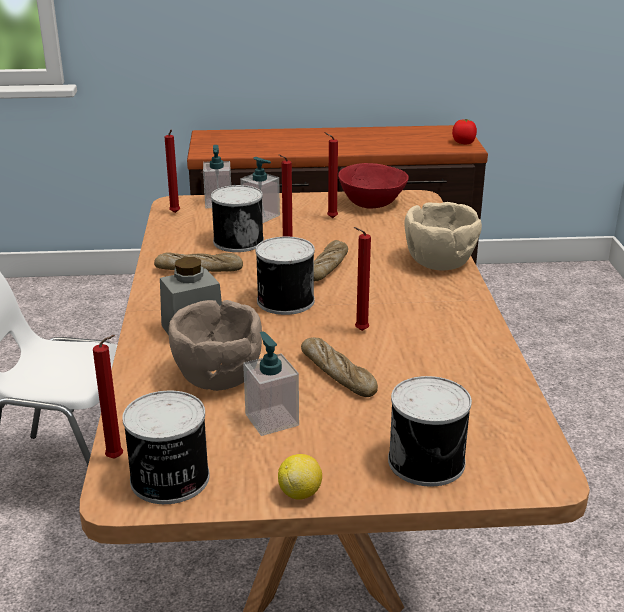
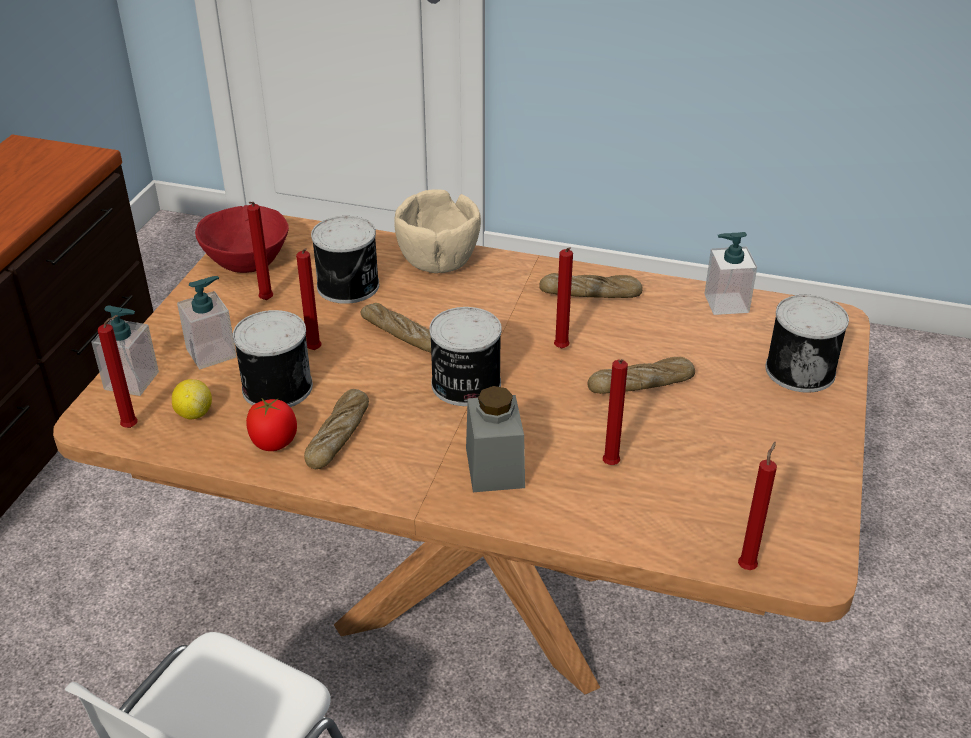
camera: 70 degrees left, 10 degrees up
(169, 479) = (792, 533): can -> can (349, 286)
(217, 375) = (610, 466): brown bowl -> red candle
(271, 419) = (708, 445): soap dispenser -> soap dispenser (726, 303)
(300, 493) = (830, 452): lemon -> lemon (194, 413)
(455, 331) = (590, 294): none -> bread
(463, 143) = (72, 155): tomato -> tomato (274, 443)

